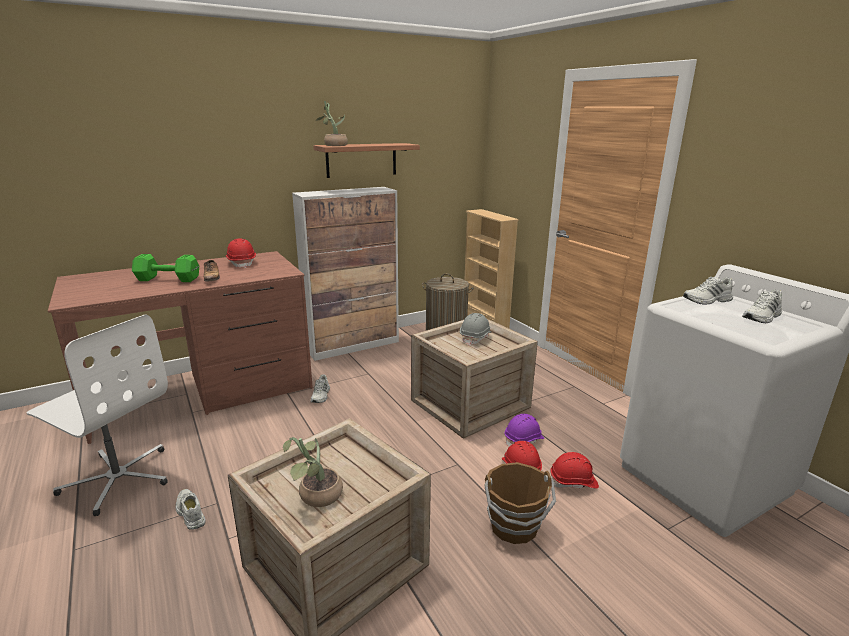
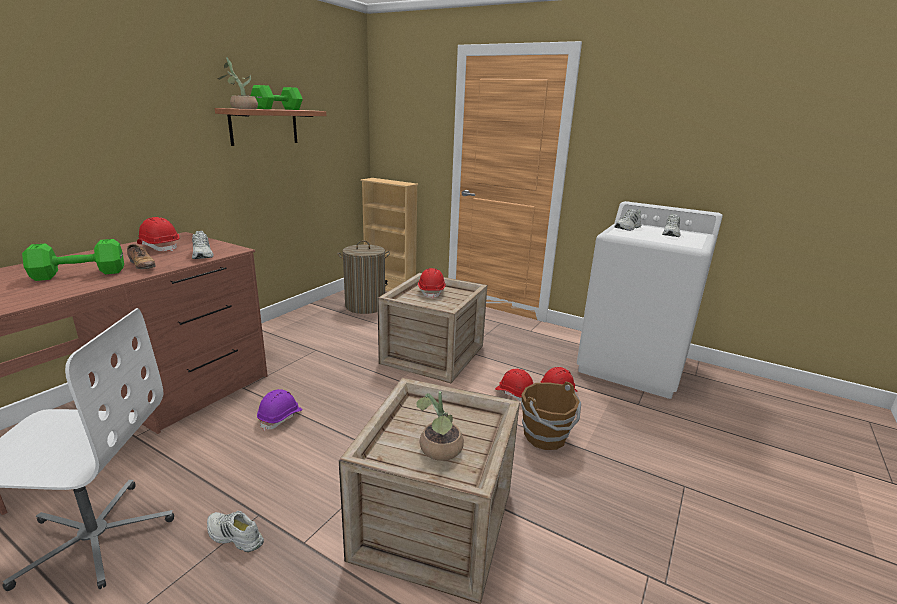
camera: 30 degrees left, 0 degrees up
(321, 395) = (283, 381): white shoe -> white shoe (203, 254)
(353, 345) = (276, 327): cabinet -> none
(371, 144) = (277, 109): none -> green dumbbell
(475, 337) = (431, 291): grey hard hat -> red hard hat
(524, 440) = (498, 372): purple hard hat -> purple hard hat (280, 417)

